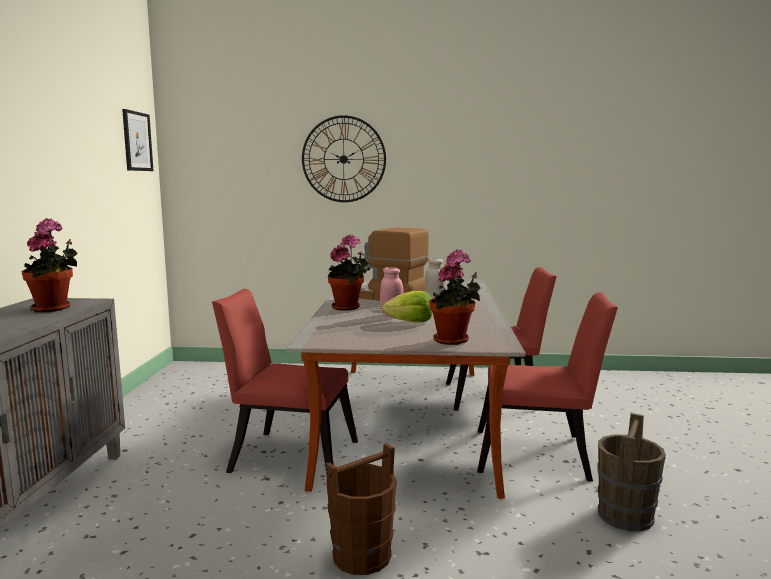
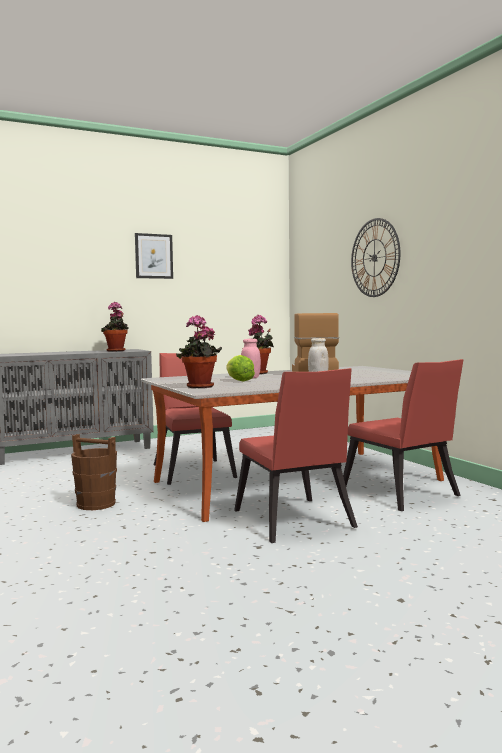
camera: 60 degrees right, 5 degrees down
(137, 141) = (259, 258): picture -> picture (154, 256)
(625, 516) = (221, 558): brown bucket -> none

